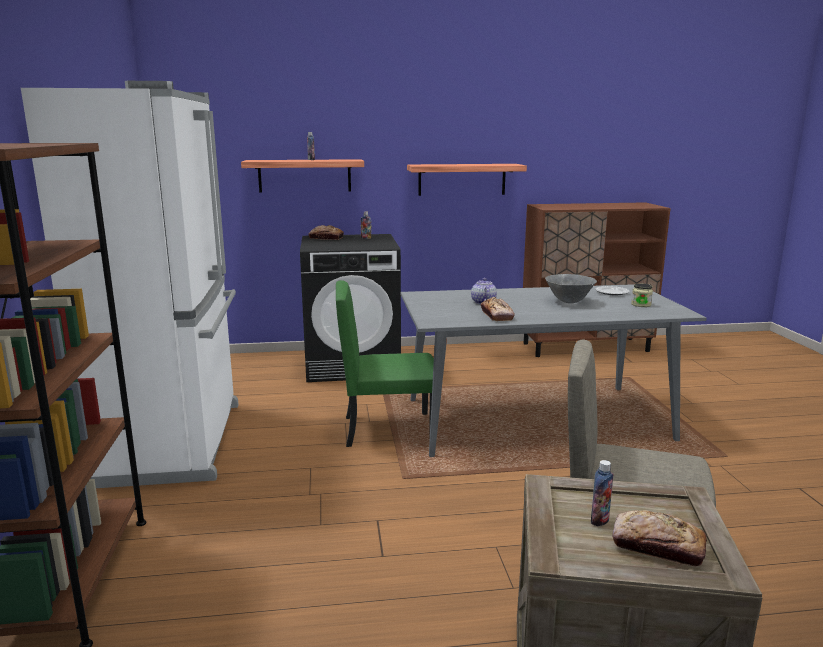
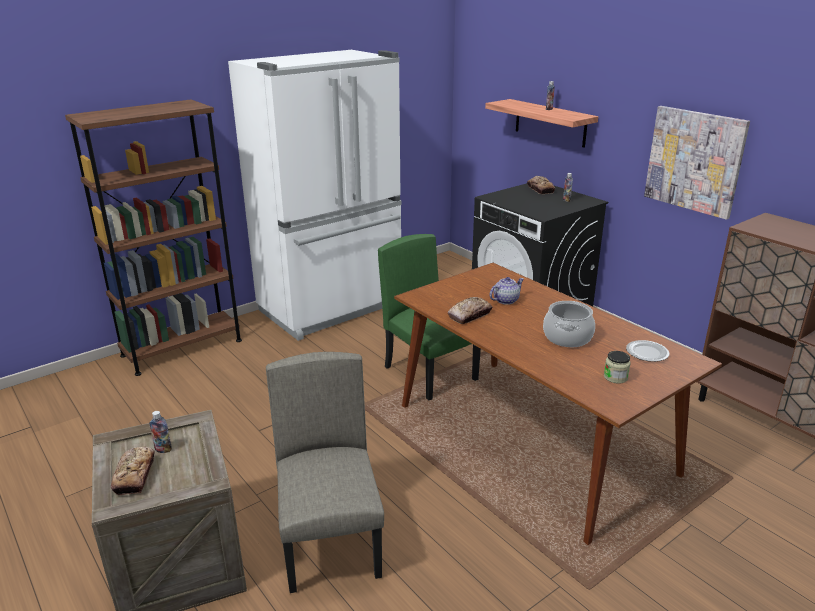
camera: 60 degrees right, 10 degrees up
(462, 179) = (694, 161): shelf -> picture
(534, 420) = (531, 438): grey dining table -> brown dining table
(569, 302) = (568, 337): grey bowl -> cooking pot

